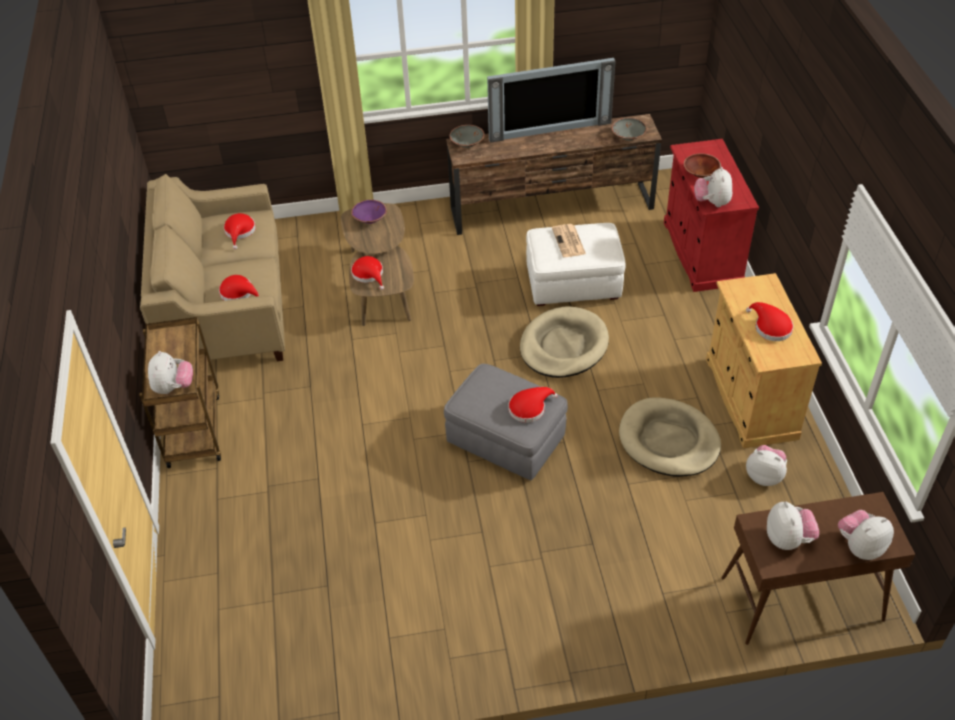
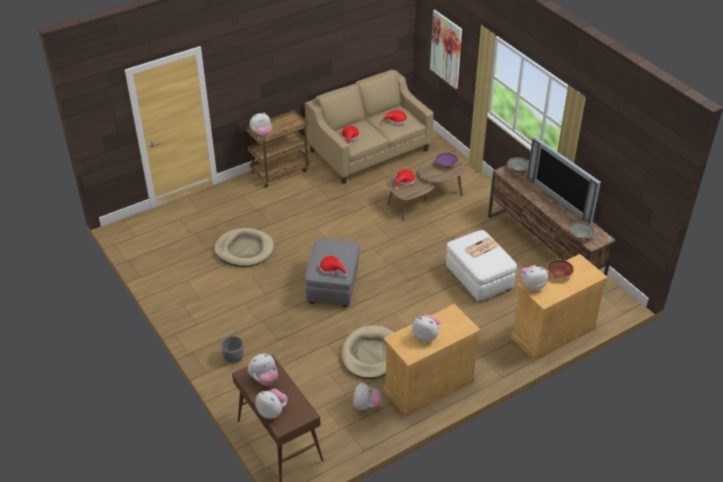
camera: 65 degrees right, 5 degrees down
(221, 86) = (446, 49): none -> picture
(563, 346) = (421, 288): beige dog bed -> beige dog bed (244, 250)
(605, 614) = (233, 357): none -> grey planter
(701, 253) = (552, 333): red cabinet -> beige cabinet
(770, 327) = (426, 336): red hat -> plush toy

